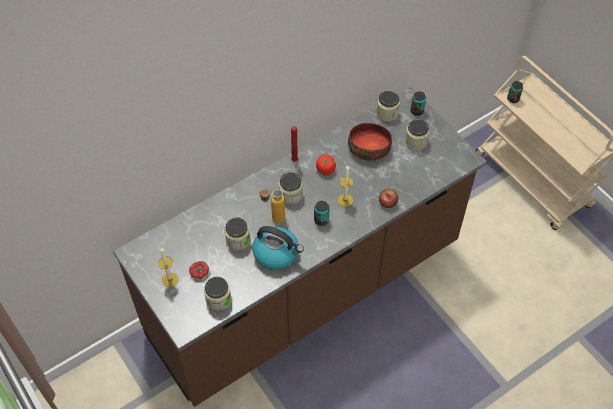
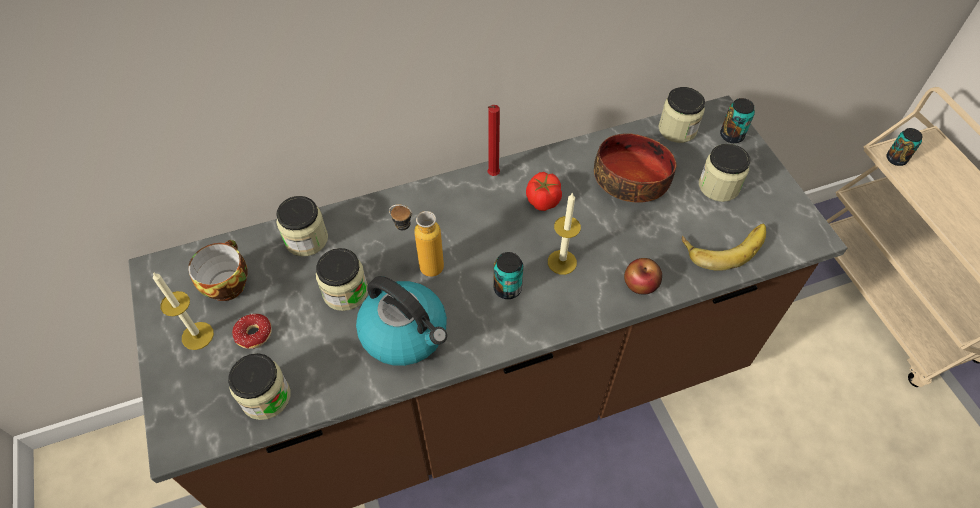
camera: 15 degrees right, 0 degrees up
(173, 250) = (227, 283): none -> cup
(290, 195) = (467, 232): jar -> jar (306, 239)
(425, 173) = (723, 244): none -> banana

